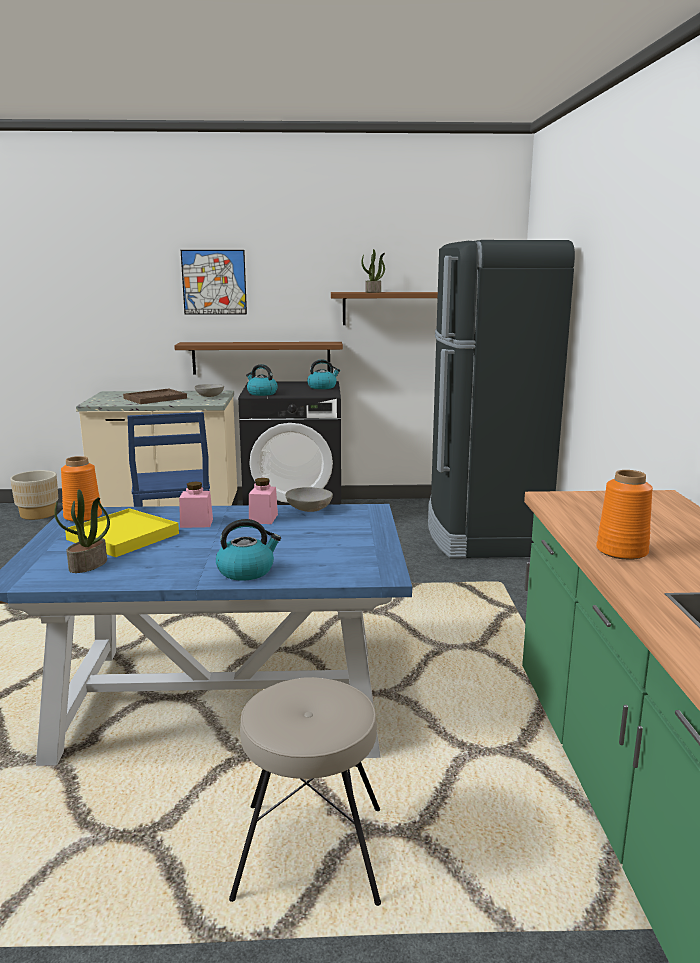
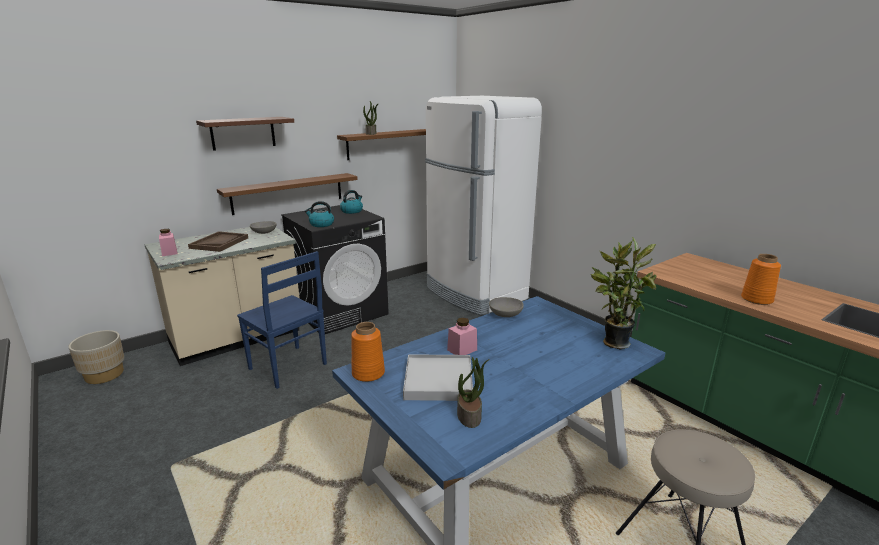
camera: 35 degrees left, 5 degrees up
(123, 537) = (438, 380): yellow tray -> white tray
(214, 282) = (243, 133): picture -> brown shelf
(246, 571) = (572, 377): kettle -> none
(263, 518) = (494, 331): pink jar -> pink jar (169, 252)
(368, 560) = (613, 342): none -> potted plant
(483, 535) = (475, 293): black fridge -> white fridge

